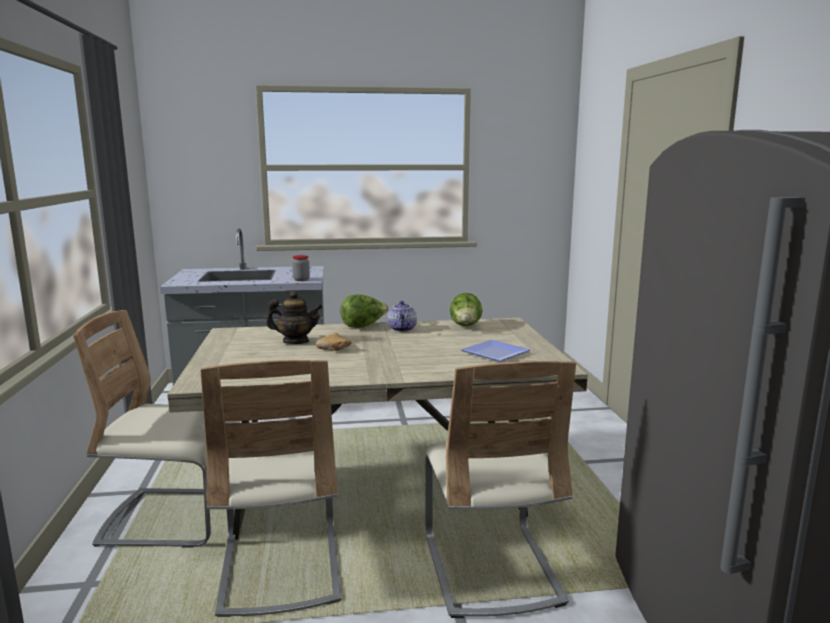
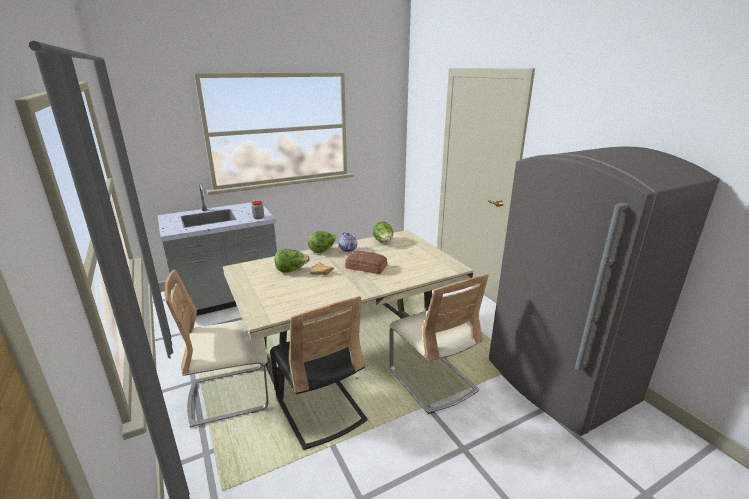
camera: 20 degrees left, 10 degrees up
(280, 567) = (320, 409): beige chair -> black chair
(295, 341) = (291, 270): teapot -> lettuce
(407, 351) = (366, 267): none -> bread
(498, 353) = (417, 261): plate -> none

